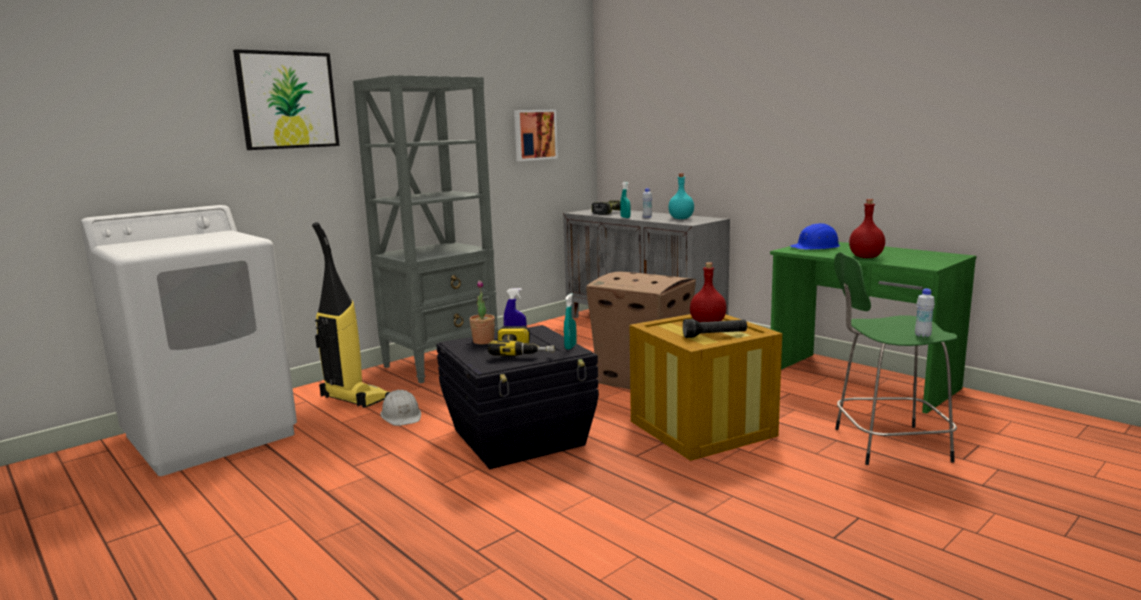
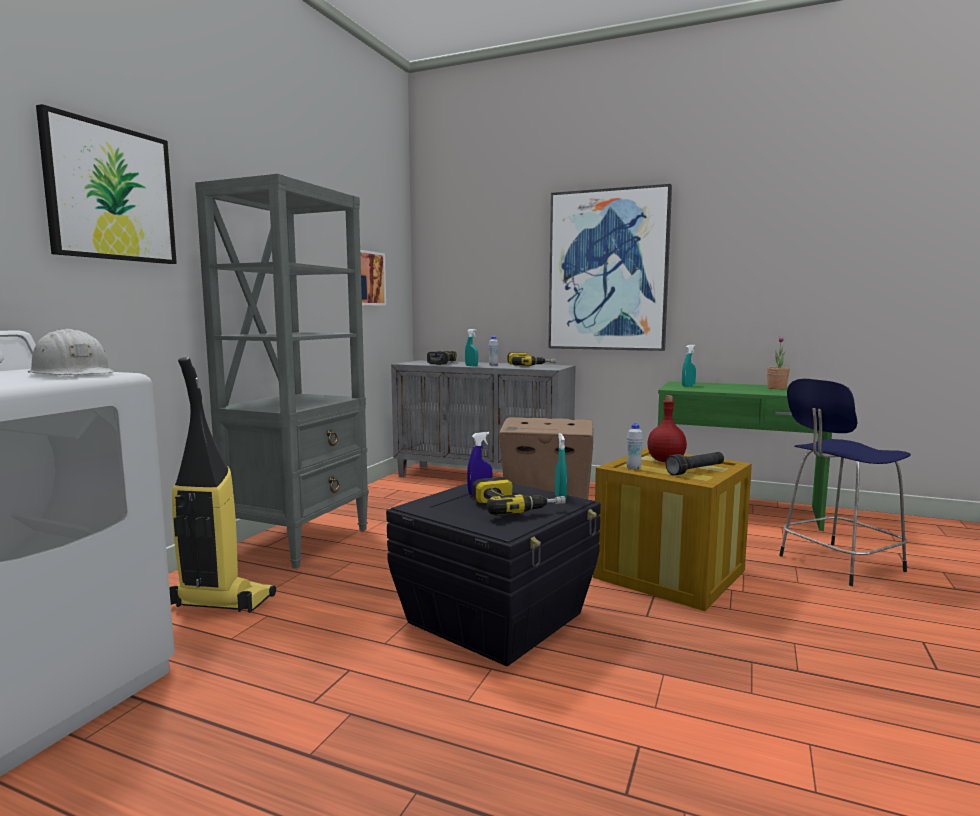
camera: 25 degrees left, 5 degrees down
(401, 416) = (313, 615): white hard hat -> white hard hat (73, 374)
(483, 341) = (448, 501): potted plant -> potted plant (776, 388)
(680, 218) = (530, 366): turquoise bottle -> power drill
(761, 121) = (608, 271): none -> picture
(816, 247) = (688, 385): blue hard hat -> turquoise spray bottle
(866, 257) = (751, 391): red bottle -> none
(886, 444) = (837, 564): green stool -> blue stool
(922, 335) = (885, 453): white bottle -> white bottle (633, 468)

